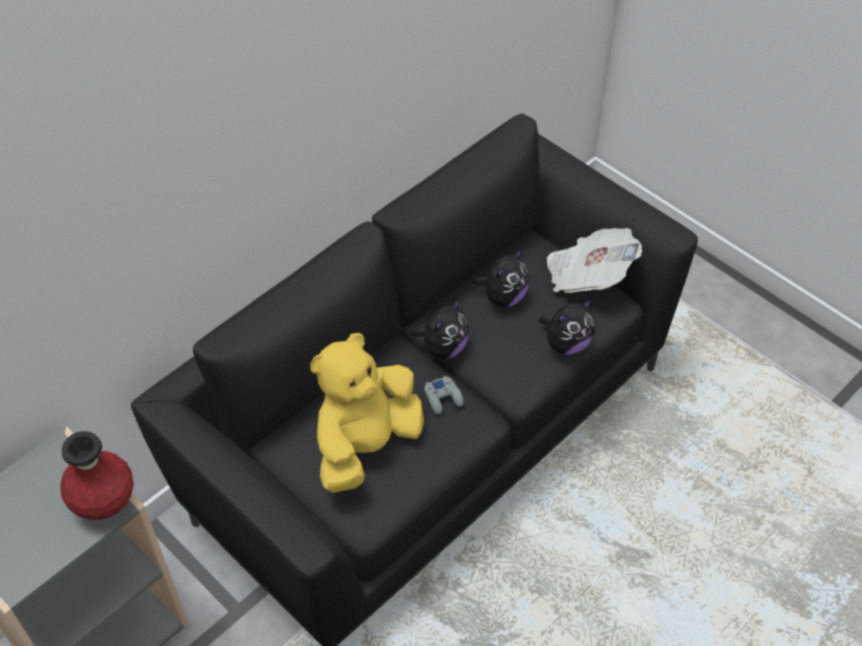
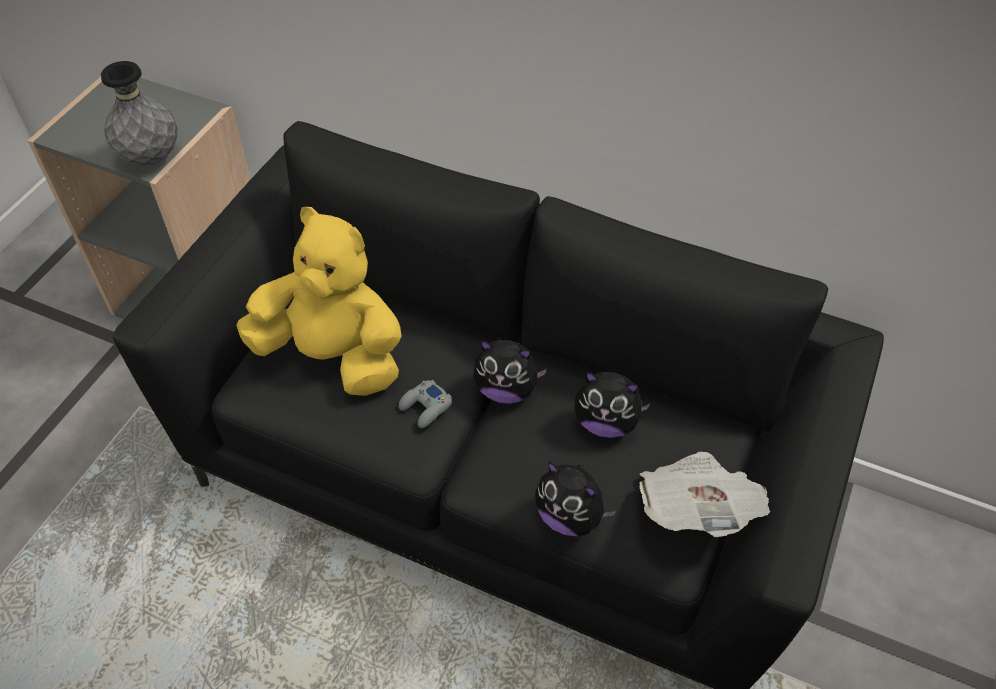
camera: 70 degrees right, 0 degrees up
(105, 503) = (151, 158): red vase -> grey vase

